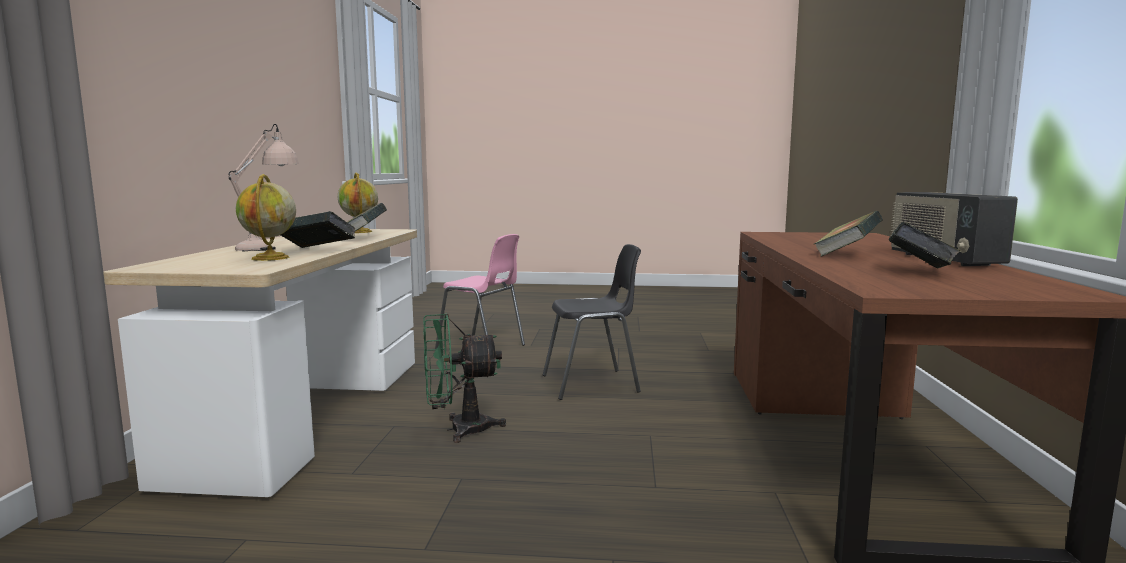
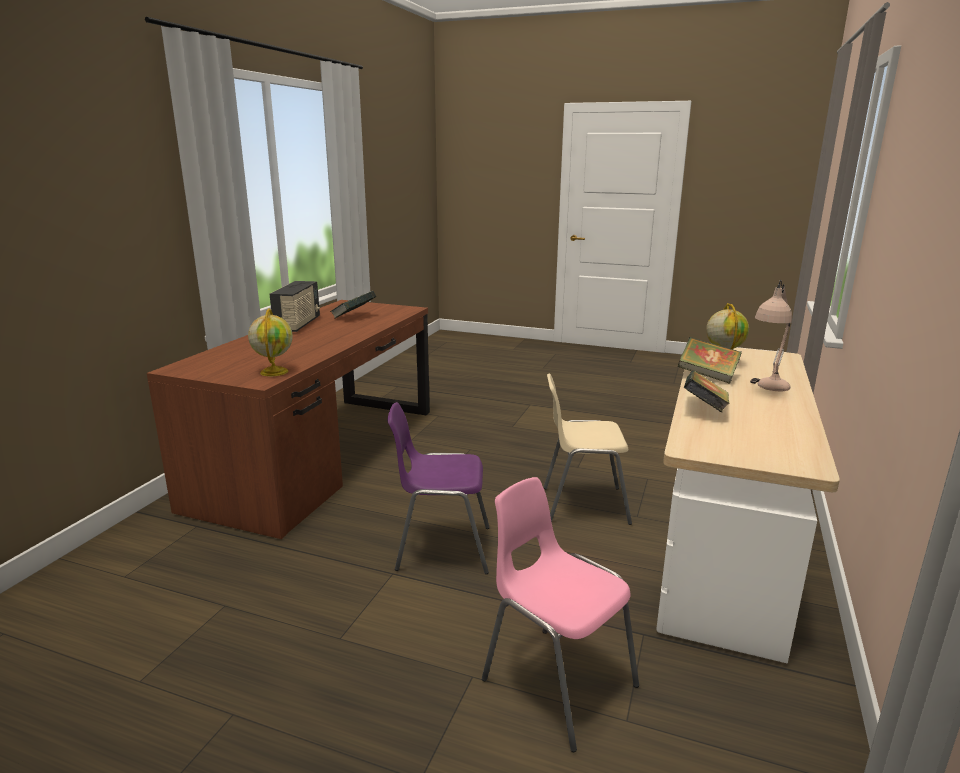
camera: 165 degrees left, 10 degrees up
(360, 232) = (737, 443): globe -> globe (274, 371)
(459, 429) = (582, 504): green fan -> beige chair
(593, 384) = (441, 548): black chair -> purple chair
(846, 255) = (331, 334): book -> none

